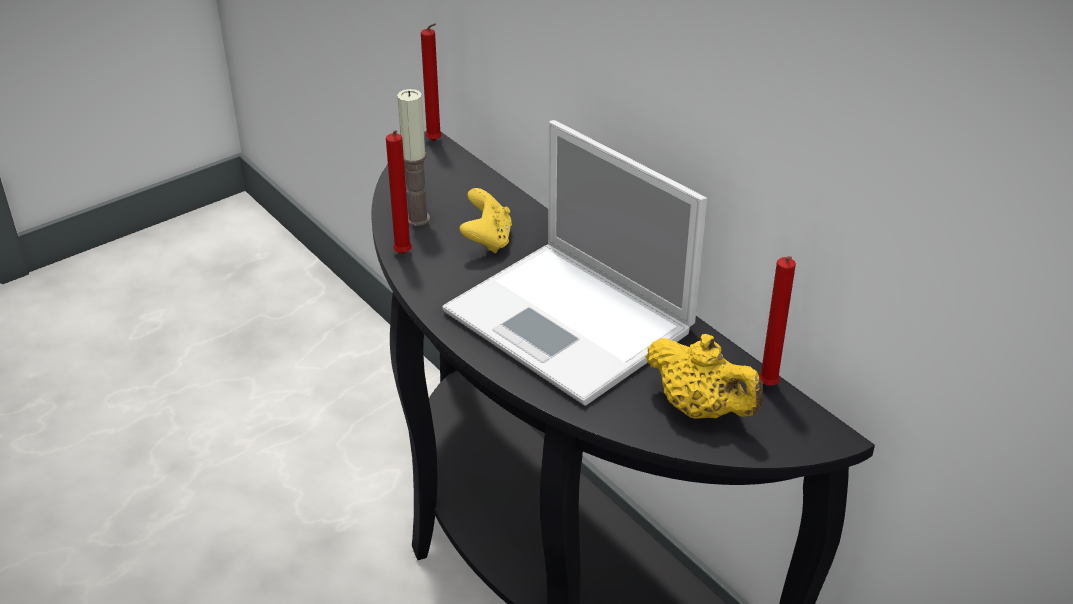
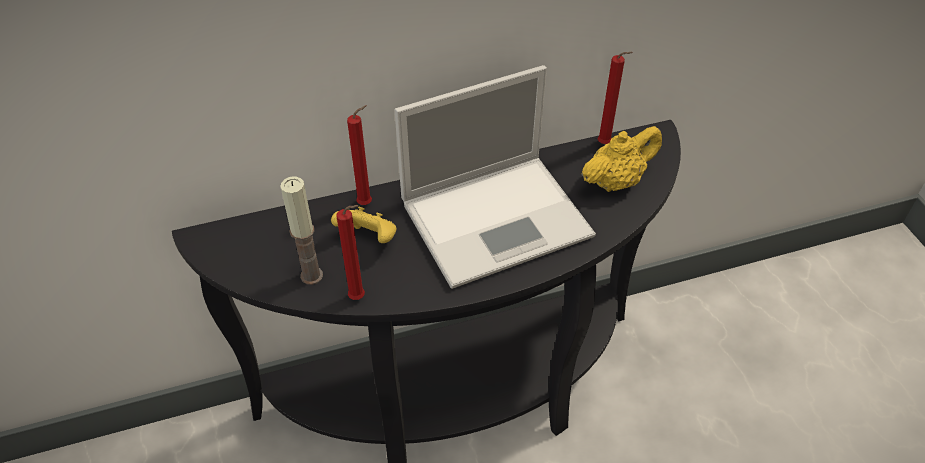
camera: 70 degrees left, 10 degrees up
(435, 142) = (199, 235): red candle -> red candle (367, 203)

